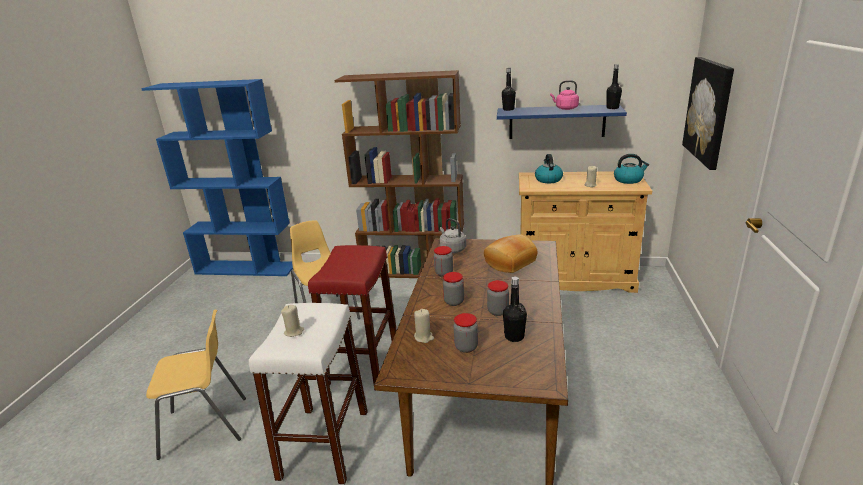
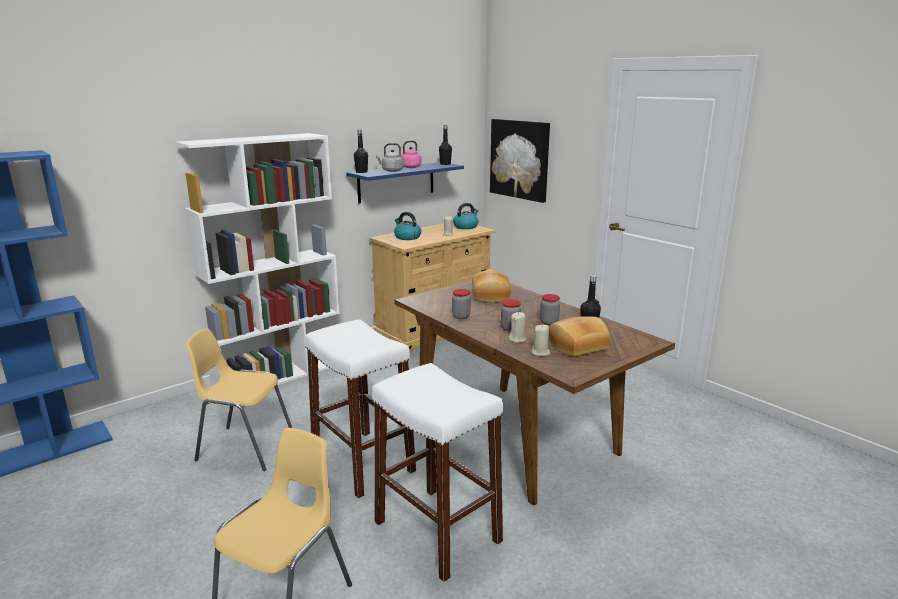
camera: 50 degrees left, 5 degrees down
(294, 332) = (436, 395): beige candle -> beige candle (517, 339)
(363, 362) = (362, 462): red stool -> white stool
(414, 270) = (280, 375): brown bookcase -> white bookcase
(452, 249) = (429, 301): grey kettle -> grey kettle (391, 171)
(466, 347) = (576, 346): jar -> bread

